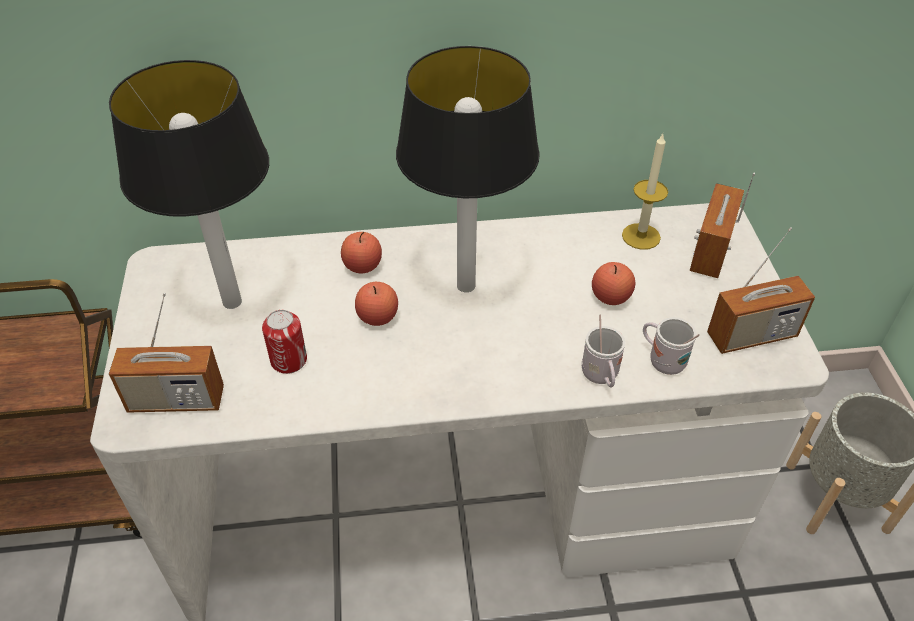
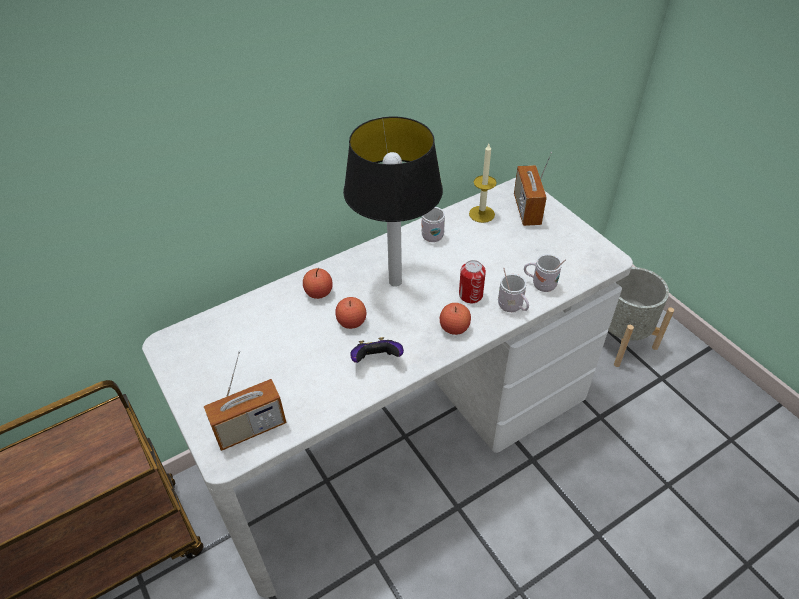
camera: 25 degrees left, 0 degrees up
(232, 300) = (243, 348): table lamp -> none
(289, 360) = (311, 372): can -> can (470, 295)
(376, 377) = (376, 360): none -> game controller
(553, 240) = (431, 234): none -> white mug
(610, 297) = (487, 257): apple -> apple (454, 328)
(751, 336) = (579, 252): radio -> none

